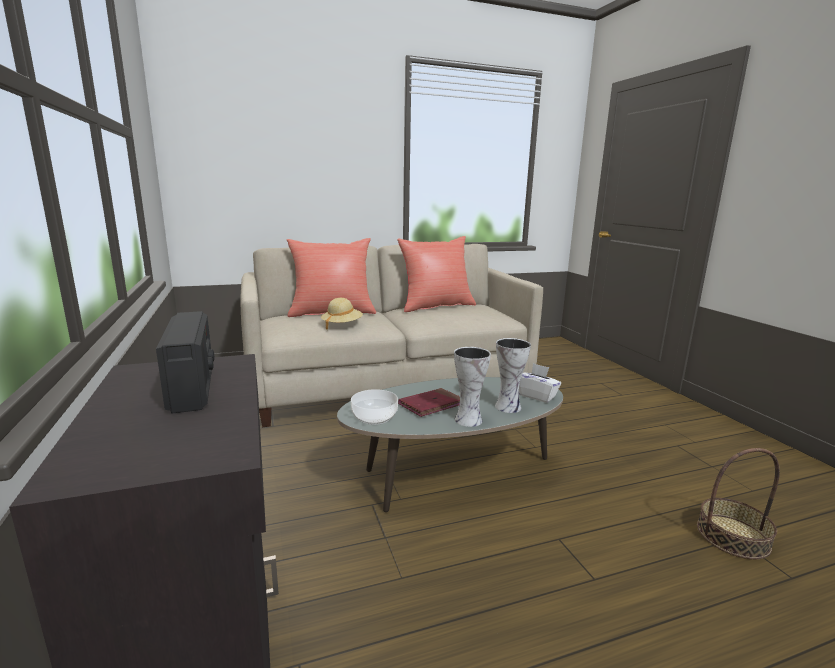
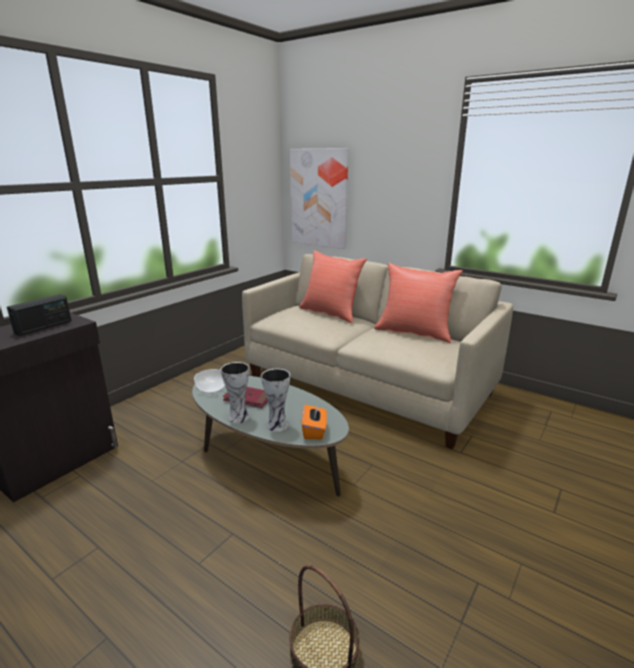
camera: 55 degrees right, 5 degrees up
(230, 179) = (319, 198): none -> picture
(342, 325) = (308, 324): beige hat -> none
(536, 395) = (314, 431): white tissue box -> orange tissue box

